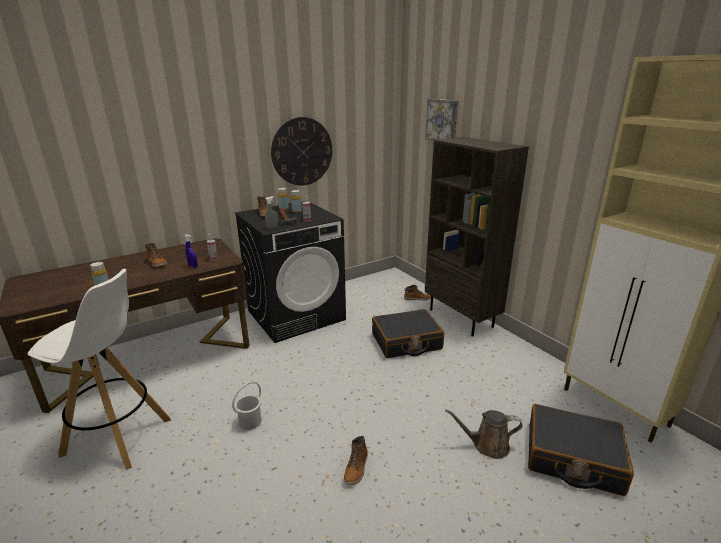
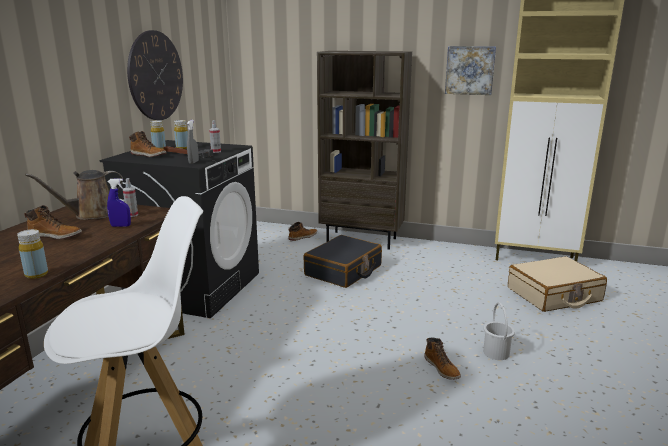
camera: 40 degrees left, 5 degrees down
(250, 422) = (296, 386): white bucket -> white bucket (496, 353)
(442, 120) = (298, 37): picture -> picture (470, 70)
(487, 445) = (501, 311): brown watering can -> brown watering can (91, 215)
(572, 458) = (554, 295): black suitcase -> beige suitcase

